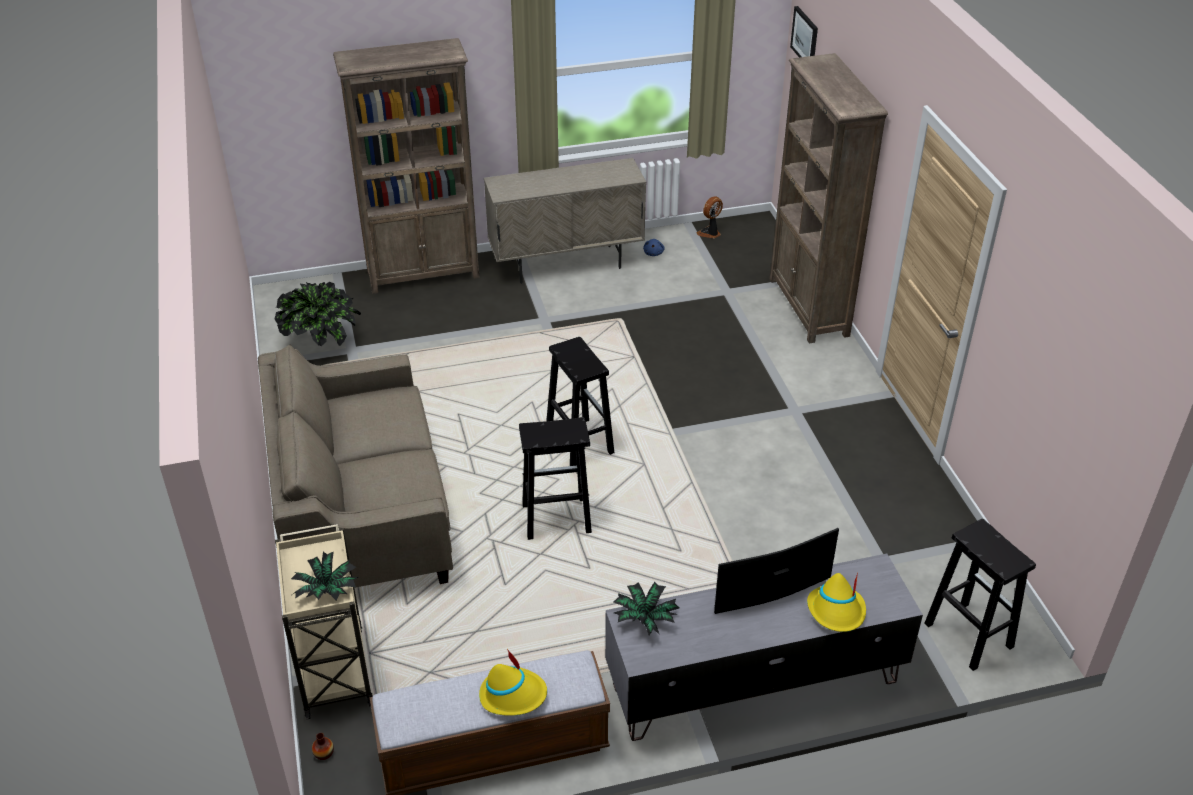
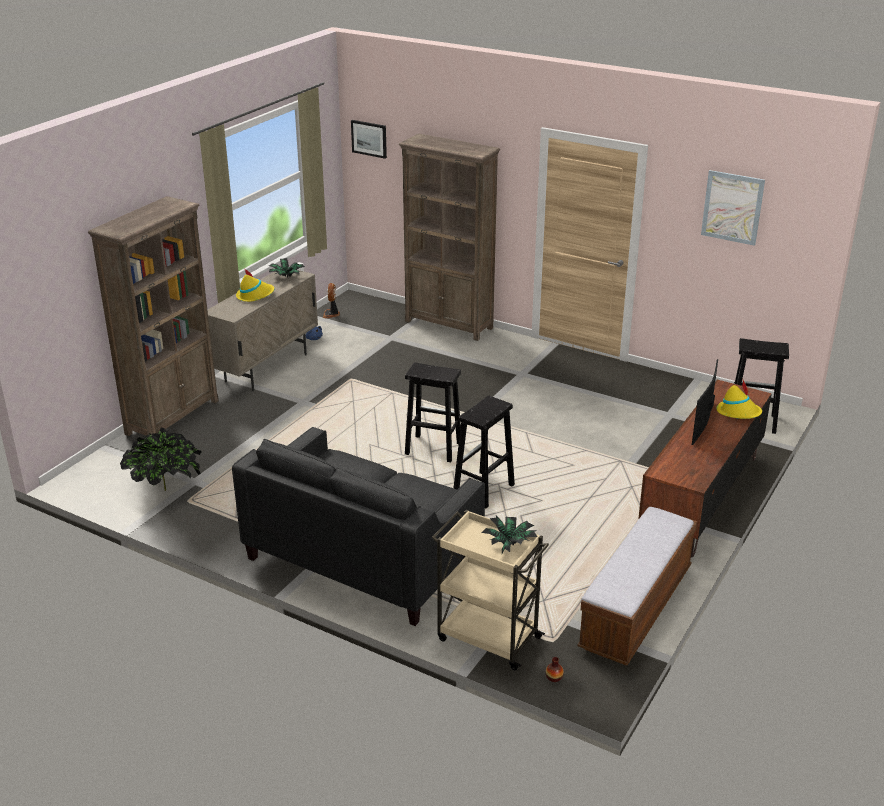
camera: 45 degrees left, 10 degrees down
(362, 514) = (363, 557): beige sofa -> black sofa
(513, 695) = (652, 546): yellow hat -> yellow hat (255, 295)
(645, 618) = (667, 466): potted plant -> potted plant (286, 277)
(753, 683) = (701, 497): grey tv stand -> brown tv stand
(1061, 333) = (732, 207): none -> picture

